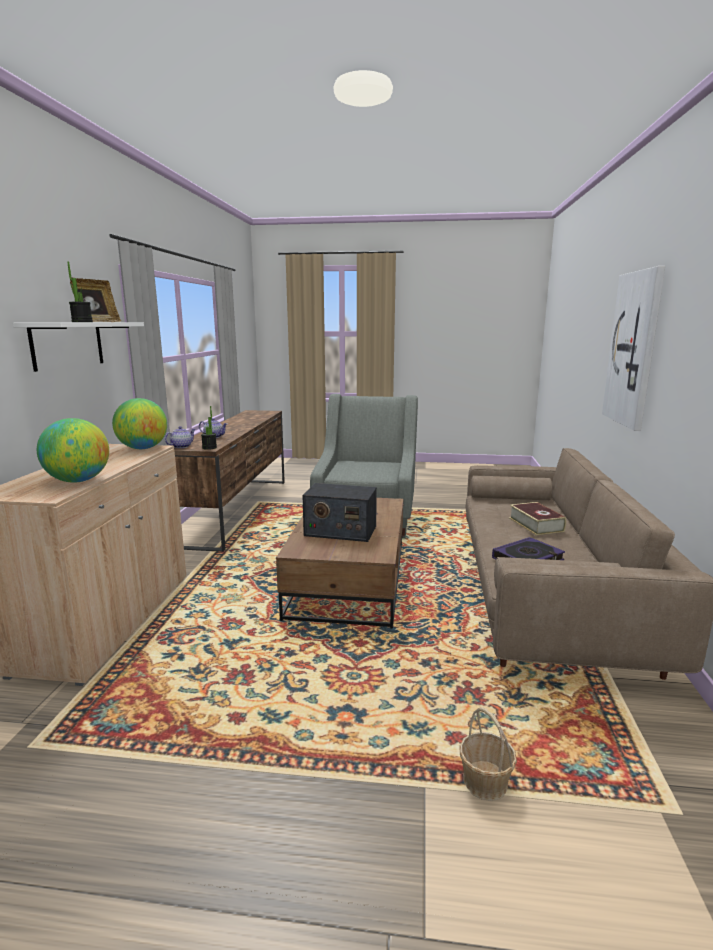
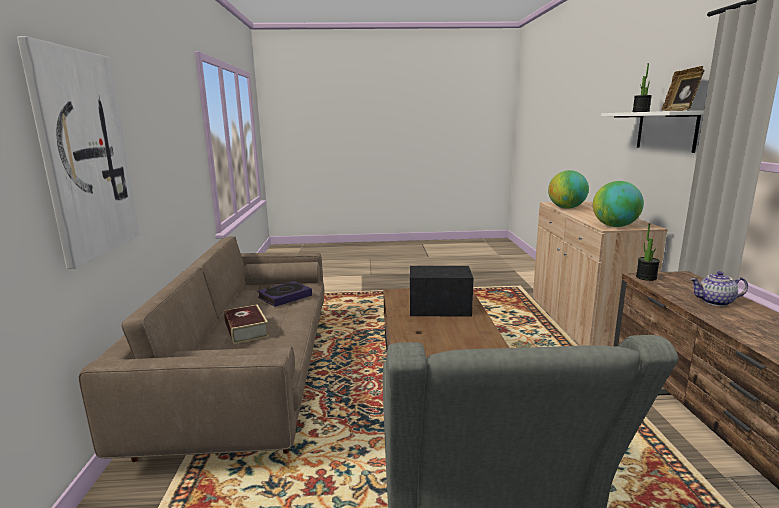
camera: 170 degrees right, 0 degrees up
(181, 446) = (686, 277): teapot -> none
(485, 781) = (339, 294): basket -> none

